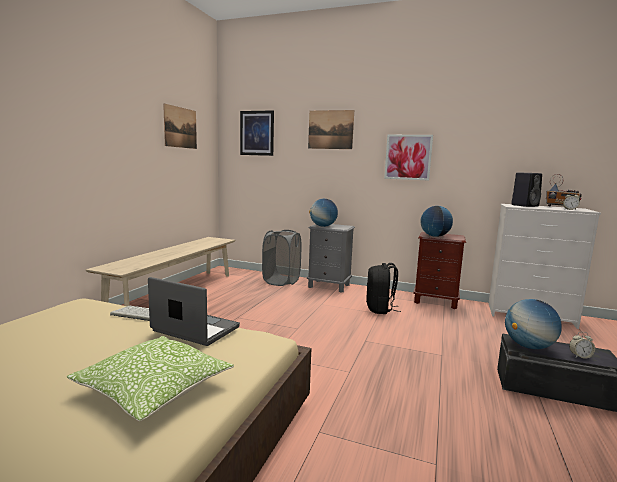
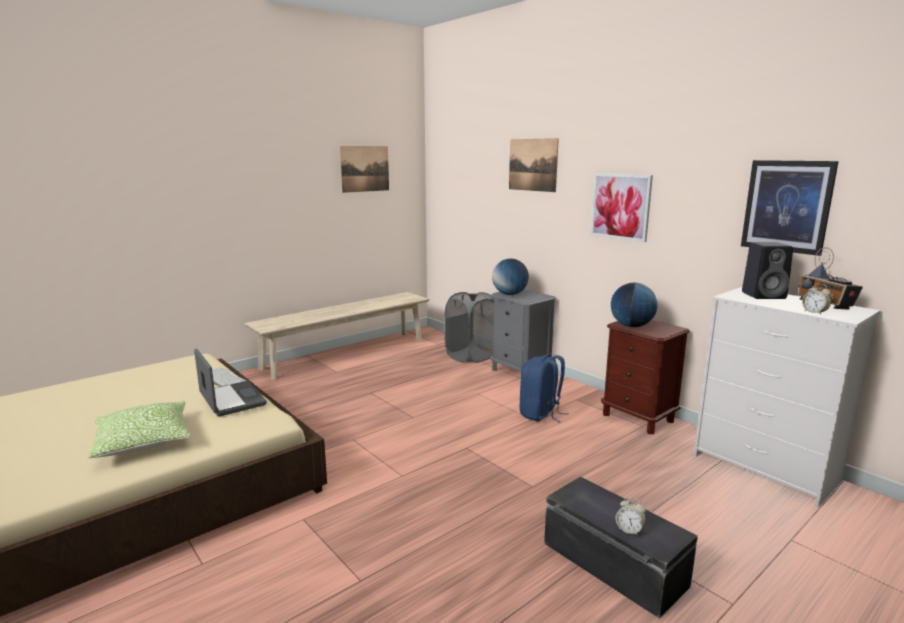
camera: 30 degrees right, 5 degrees up
(257, 133) = (460, 167): picture -> picture (787, 206)
(380, 309) = (541, 414): black backpack -> blue backpack
(528, 346) = (582, 499): globe -> none

